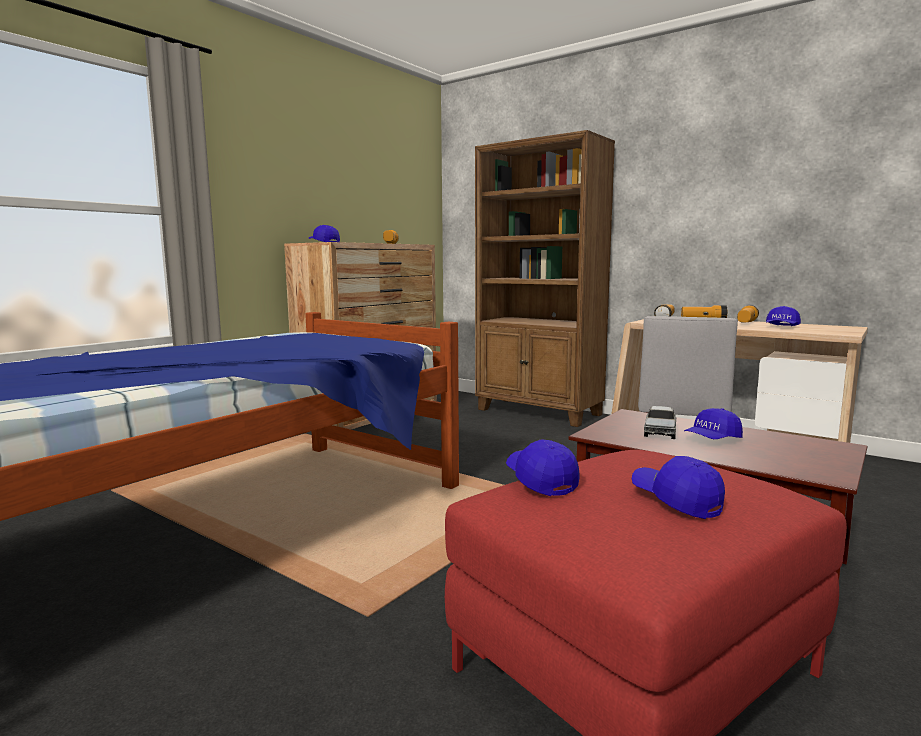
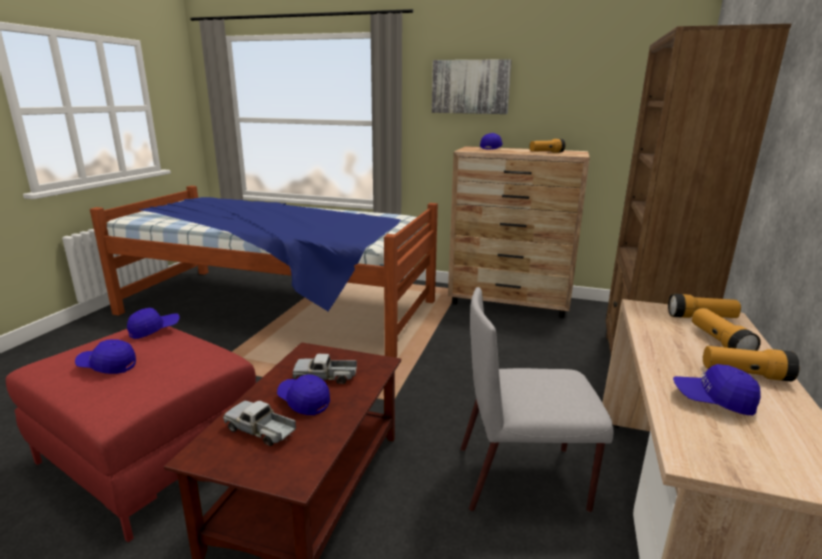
camera: 70 degrees right, 10 degrees up
(276, 169) = (470, 87): none -> picture
(676, 501) = (107, 366): blue cap -> blue cap turned 120 degrees counterclockwise
(772, 454) = (261, 430): none -> toy truck

